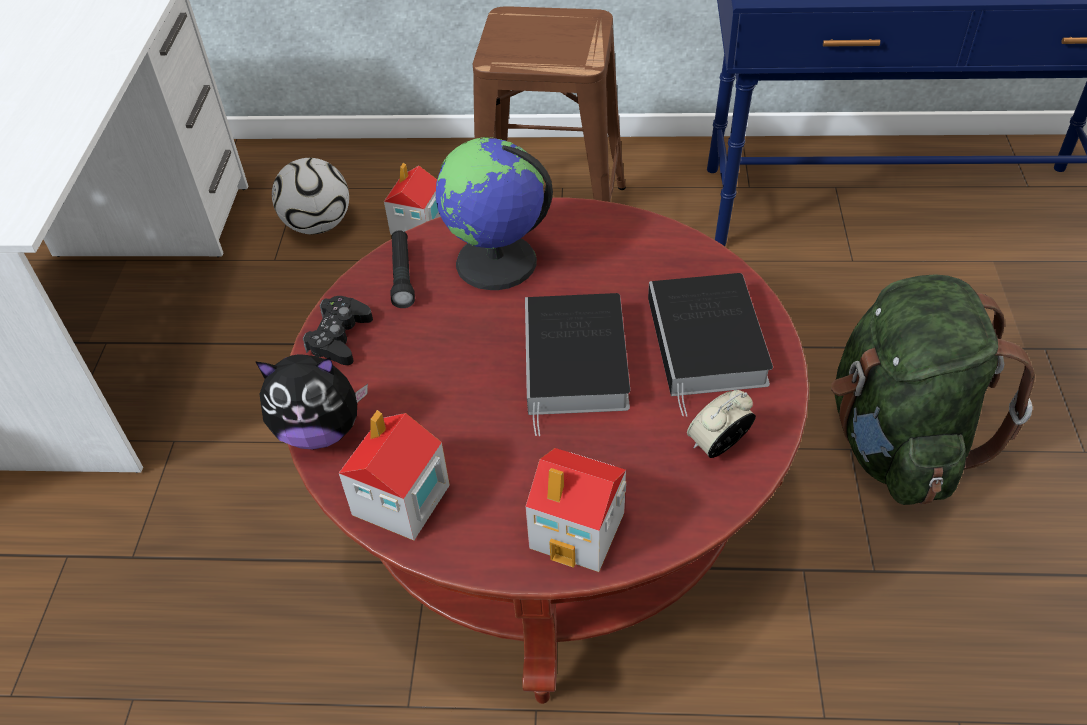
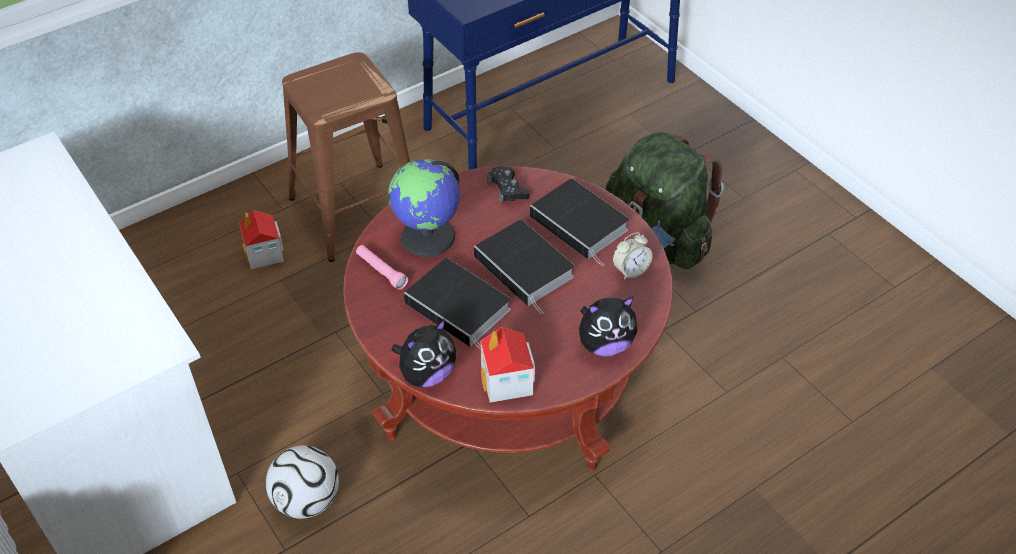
camera: 40 degrees left, 0 degrees up
(318, 225) = (189, 288): football -> football (306, 500)
(339, 337) = (383, 323): black game controller -> black game controller (508, 189)
(402, 275) = (381, 271): black flashlight -> pink flashlight
(445, 369) = (460, 307): none -> book
(579, 530) = (605, 344): toy house -> plush toy
(718, 445) = (630, 270): alarm clock -> alarm clock turned 135 degrees counterclockwise

